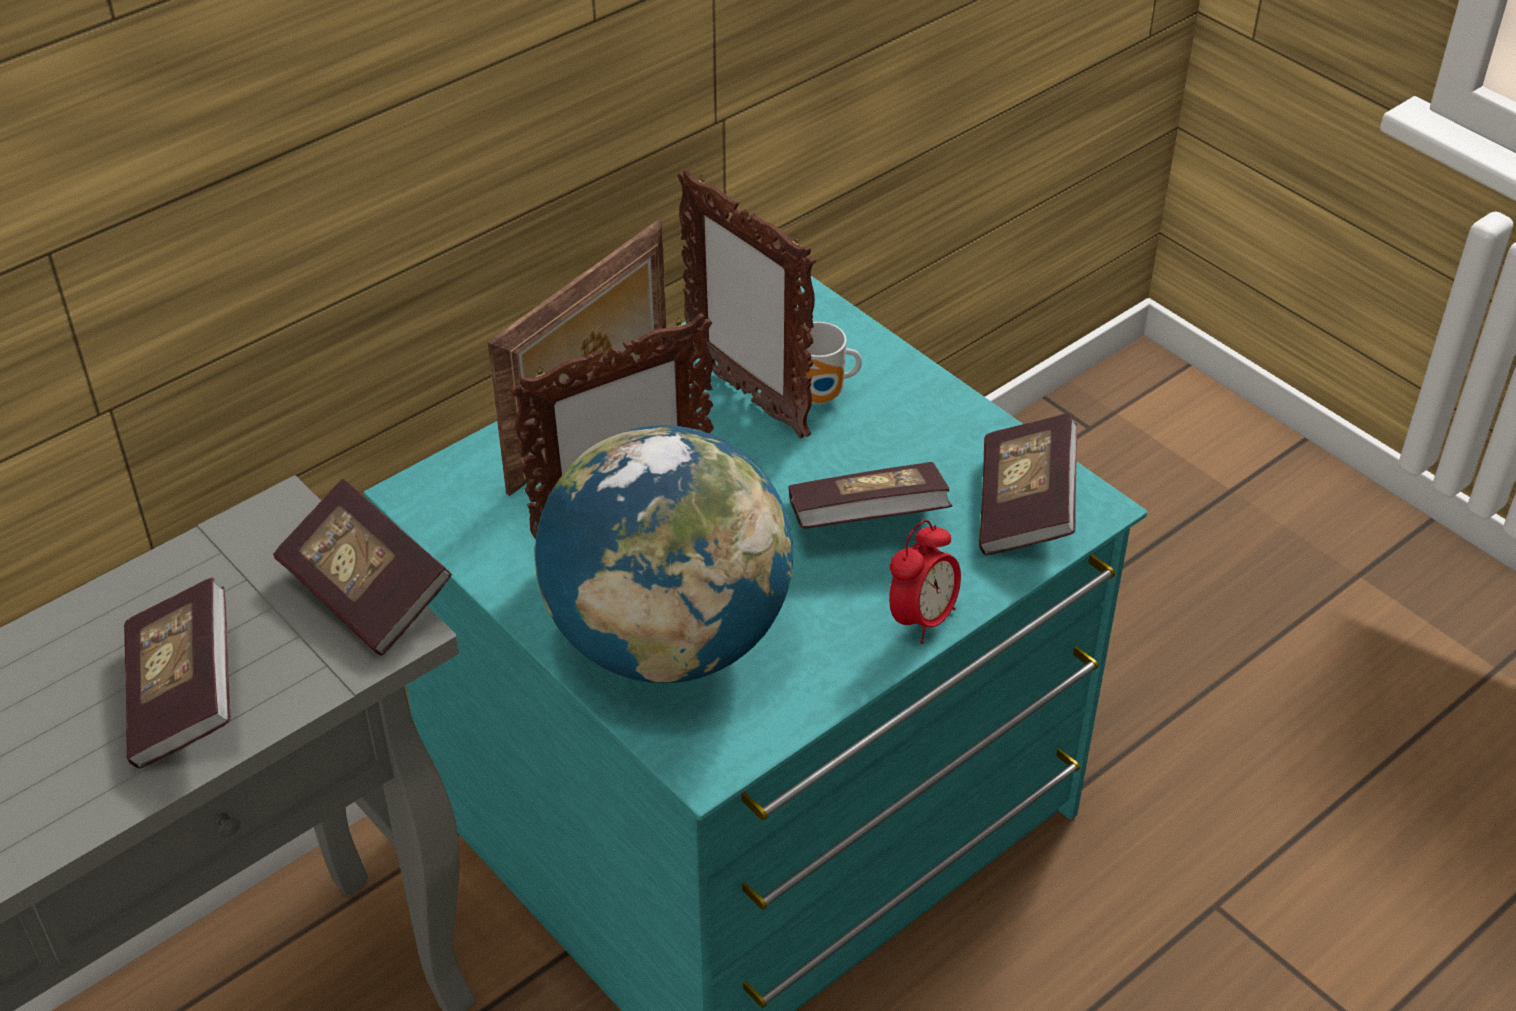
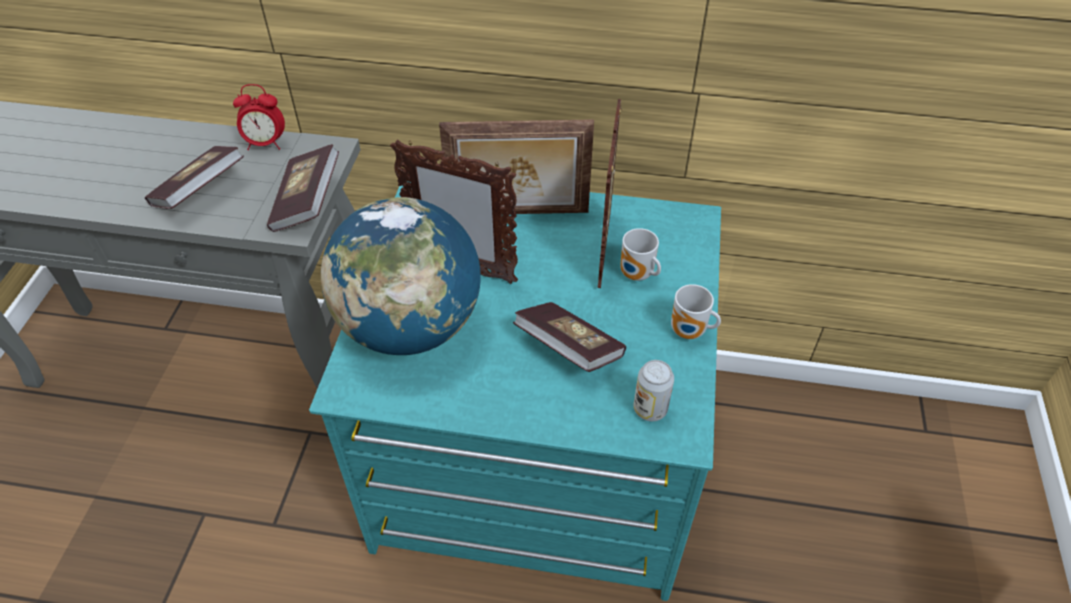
camera: 50 degrees right, 5 degrees up
(922, 619) = (520, 415): alarm clock -> alarm clock (266, 144)
(953, 410) = (689, 333): none -> mug
(1025, 508) = (650, 409): book -> can

